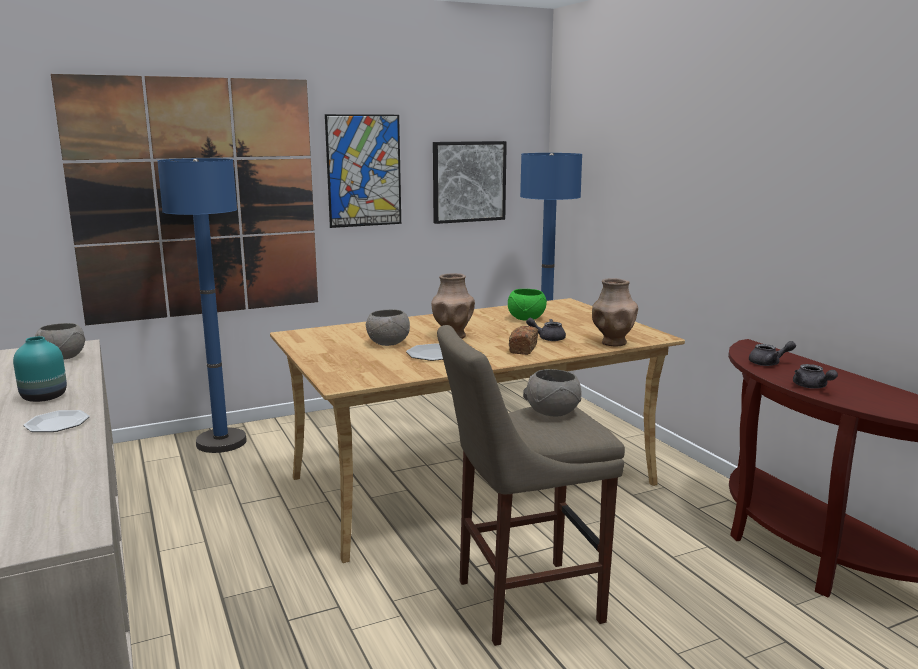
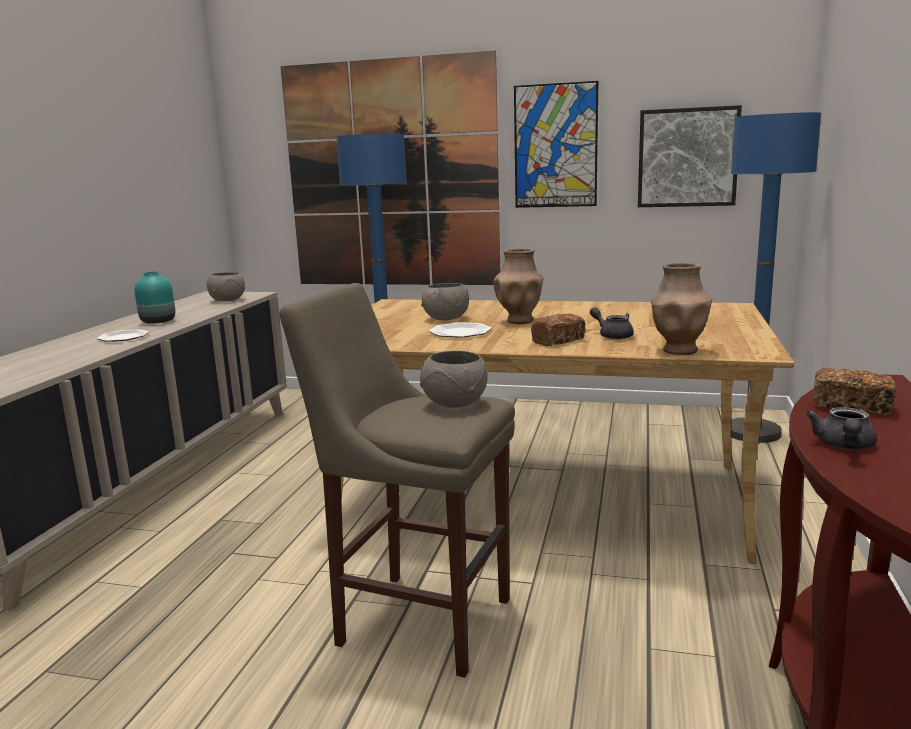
camera: 40 degrees right, 0 degrees up
(525, 319) = (639, 315): green bowl -> none
(769, 363) = (851, 406): grey teapot -> bread

